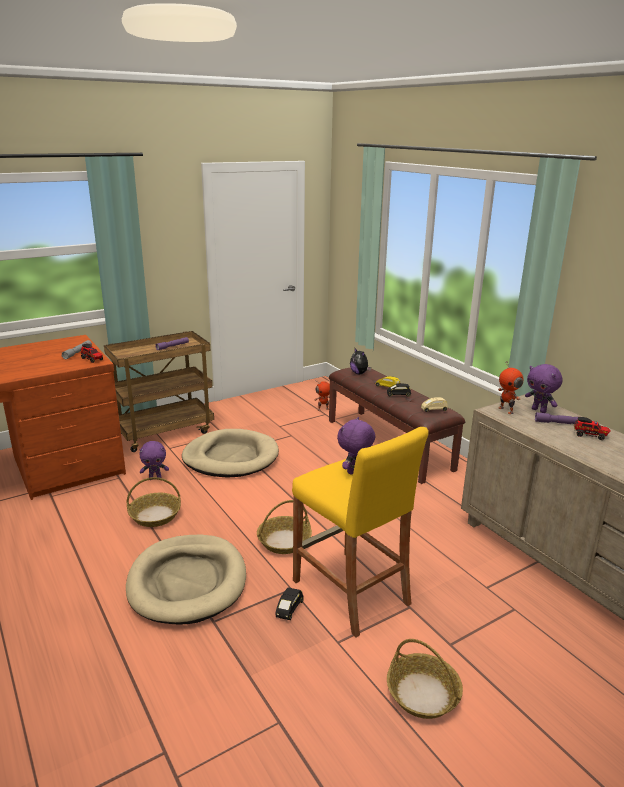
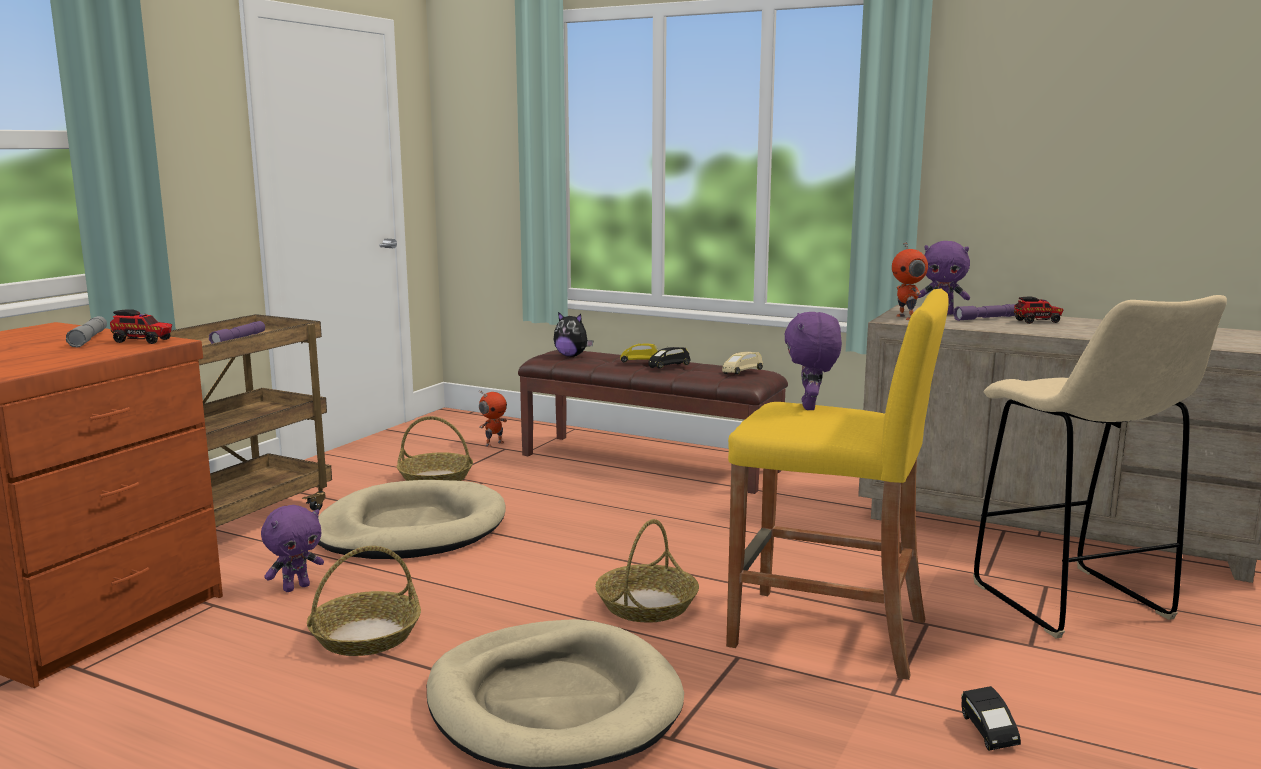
camera: 30 degrees left, 10 degrees down
(289, 609) = (769, 682): black toy car -> black toy car (987, 733)
(423, 694) = (1077, 708): basket -> basket (436, 478)
(506, 410) = (906, 317): toy robot -> toy robot turned 45 degrees clockwise
(515, 628) = (1074, 603): none -> beige stool

